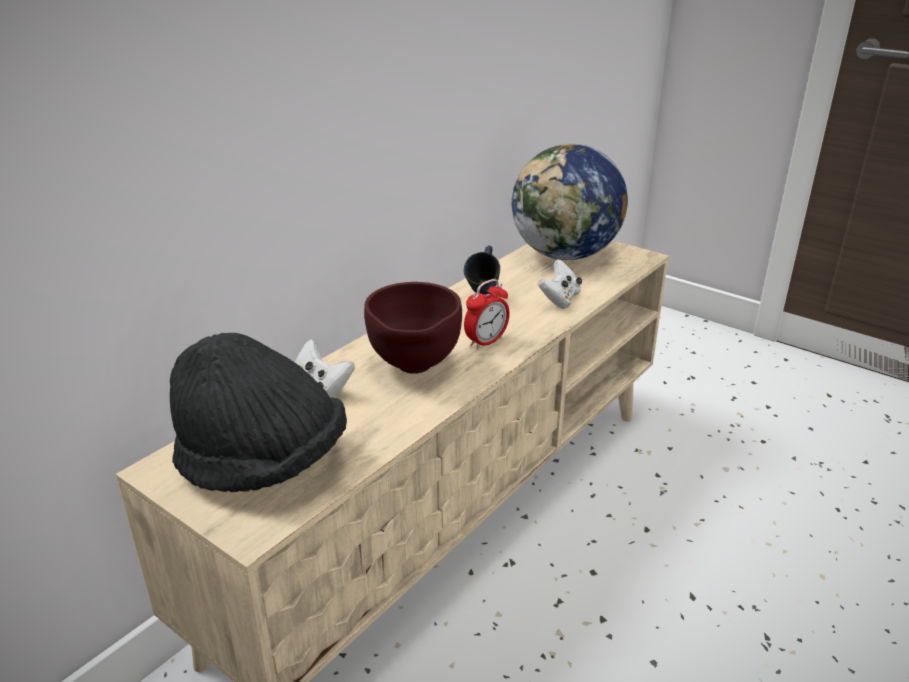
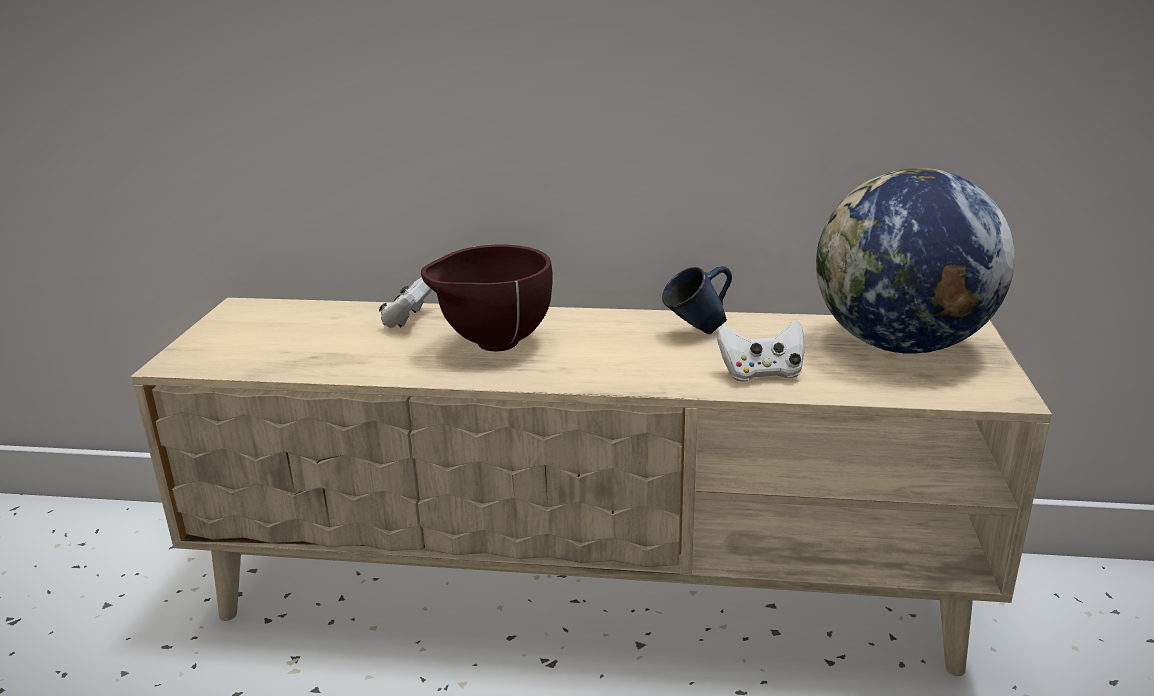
camera: 60 degrees right, 5 degrees down
(262, 464) = (271, 337): black hat -> none
(486, 342) = (592, 362): alarm clock -> none

